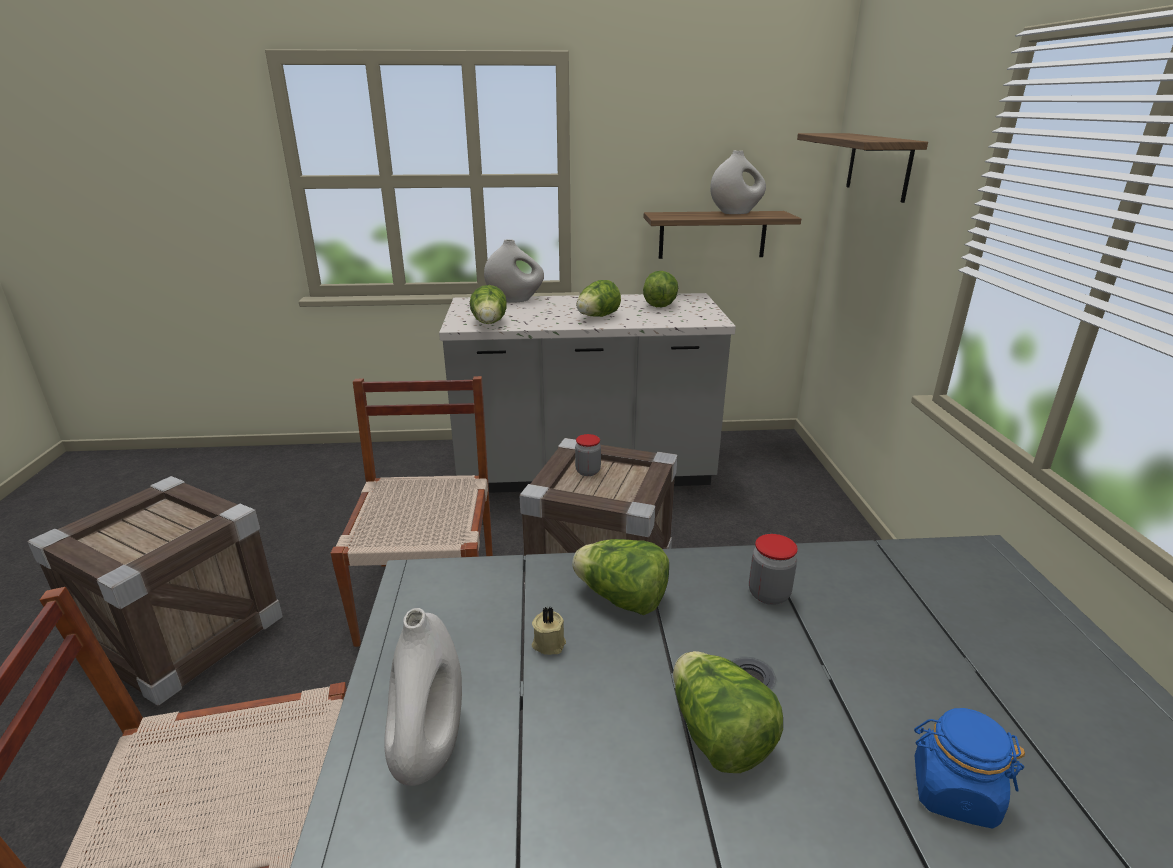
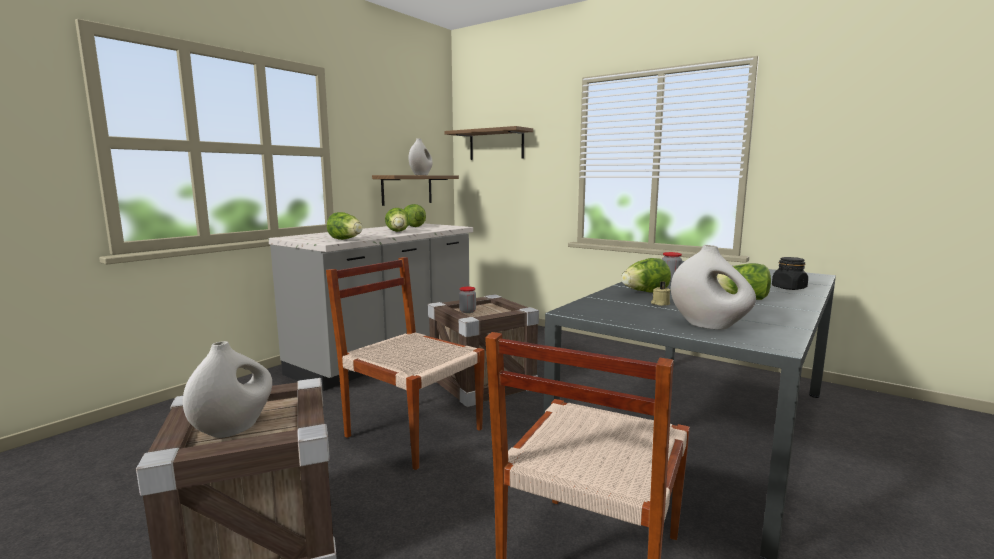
camera: 50 degrees left, 15 degrees down
(515, 300) = (320, 234): white vase -> white vase (234, 428)
(953, 792) = (789, 288): blue jar -> black jar

